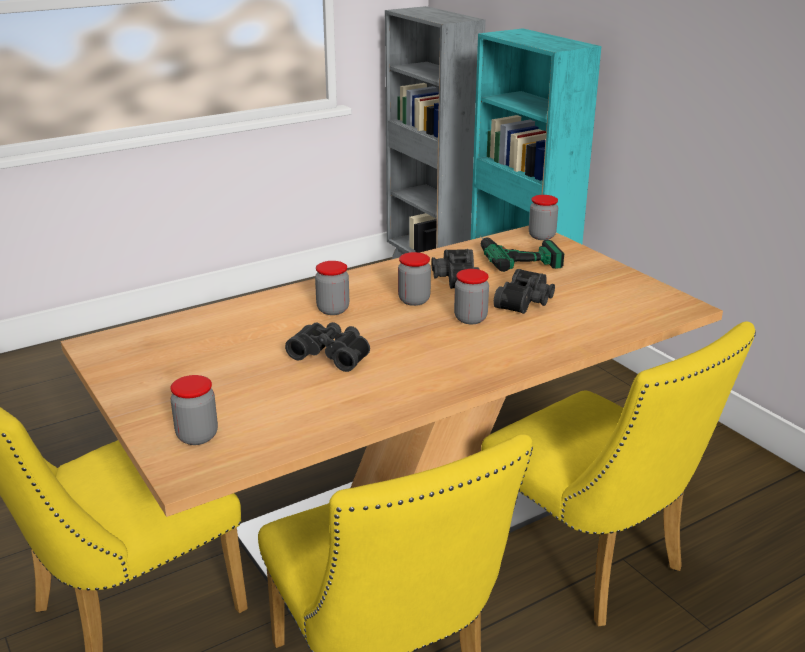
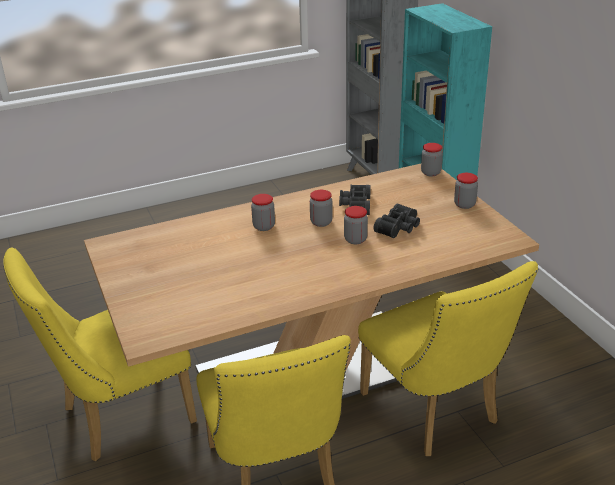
camera: 10 degrees right, 5 degrees up
(197, 436) = (155, 315): jar -> jar (464, 204)
(332, 354) = (254, 261): black binoculars -> none
(516, 255) = (405, 188): power drill -> none

